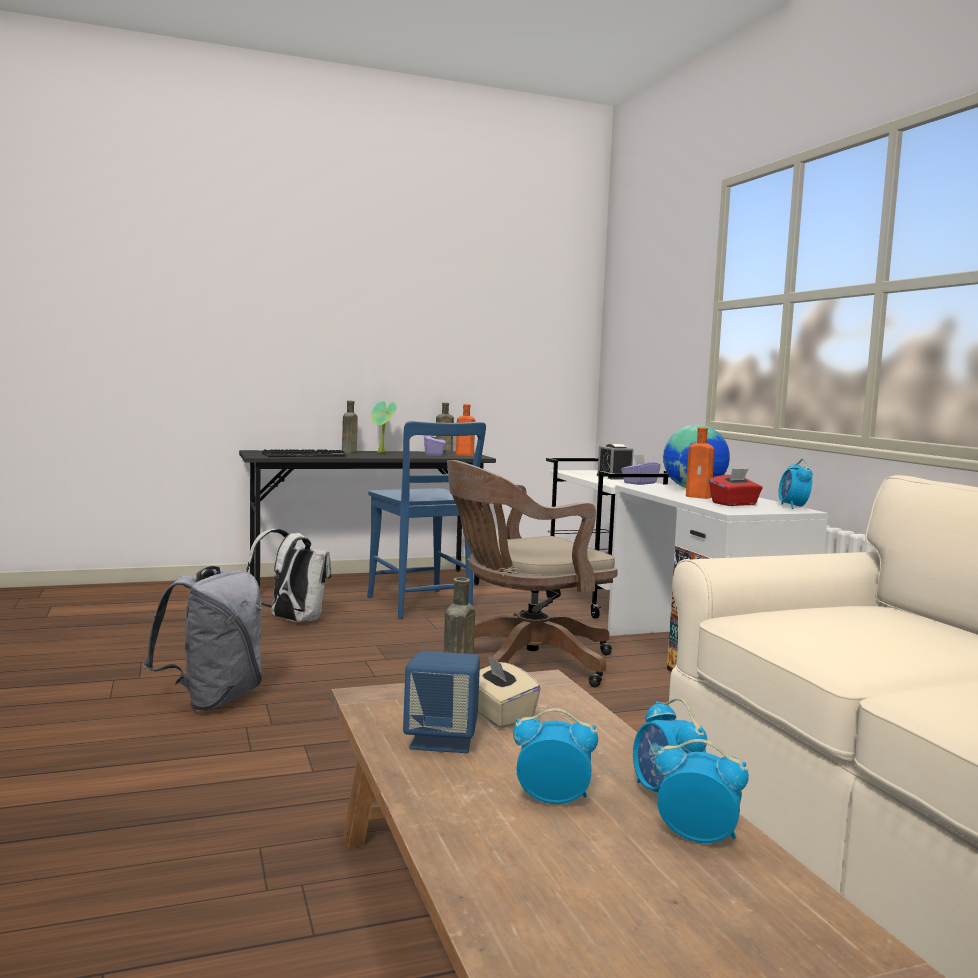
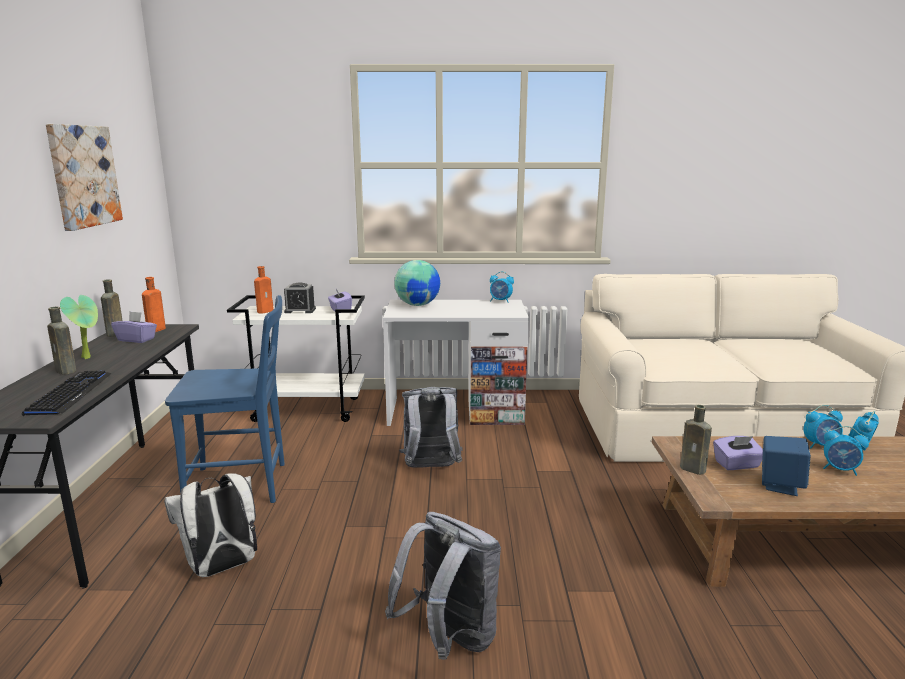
camera: 70 degrees left, 10 degrees up
(460, 314) = (83, 176): none -> picture
(498, 715) = (737, 465): beige tissue box -> purple tissue box
(523, 663) = (431, 469): brown office chair -> grey backpack
(552, 799) = (840, 470): alarm clock -> alarm clock turned 90 degrees counterclockwise
(700, 497) = (455, 310): orange bottle -> orange bottle (266, 311)
(734, 504) = (487, 309): red tissue box -> none

